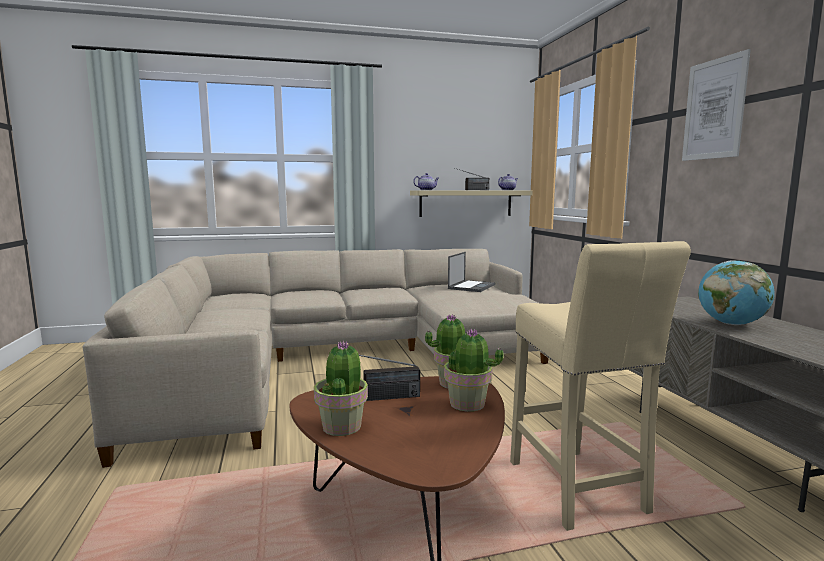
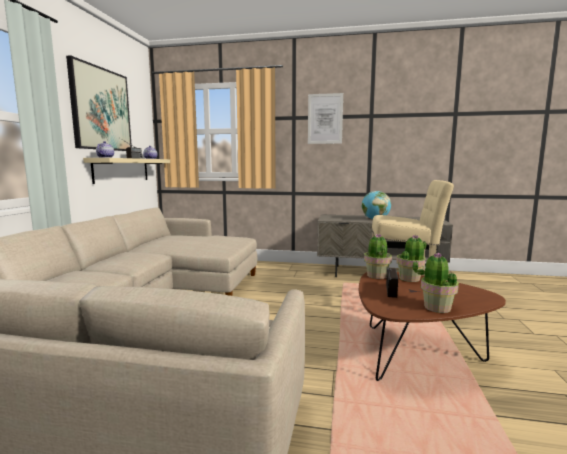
camera: 65 degrees left, 0 degrees up
(441, 139) = (101, 109): none -> picture
(471, 286) = (182, 237): laptop -> none

